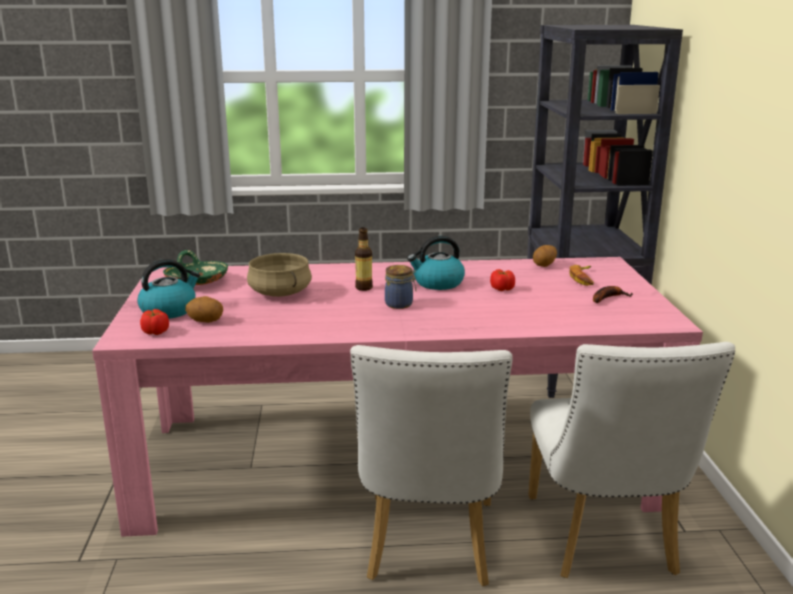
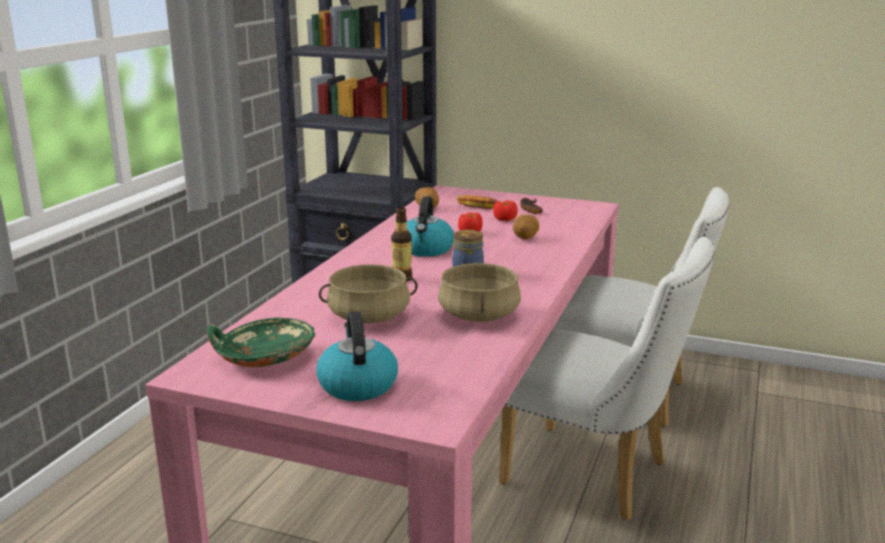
camera: 65 degrees left, 0 degrees up
(156, 332) = (430, 400): tomato -> tomato (505, 219)
(205, 321) = (421, 367): potato -> potato (525, 238)
(311, 322) = (478, 315): none -> beige cooking pot

